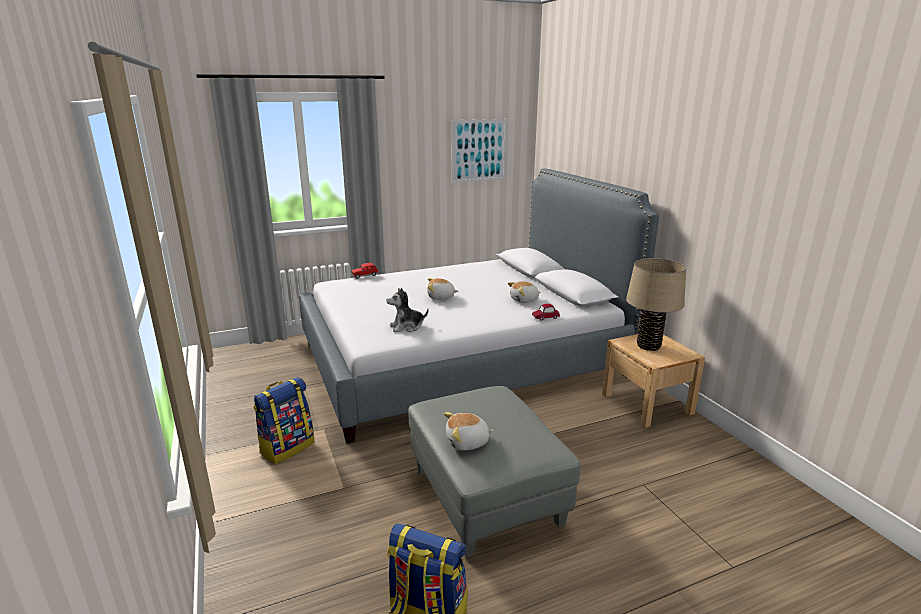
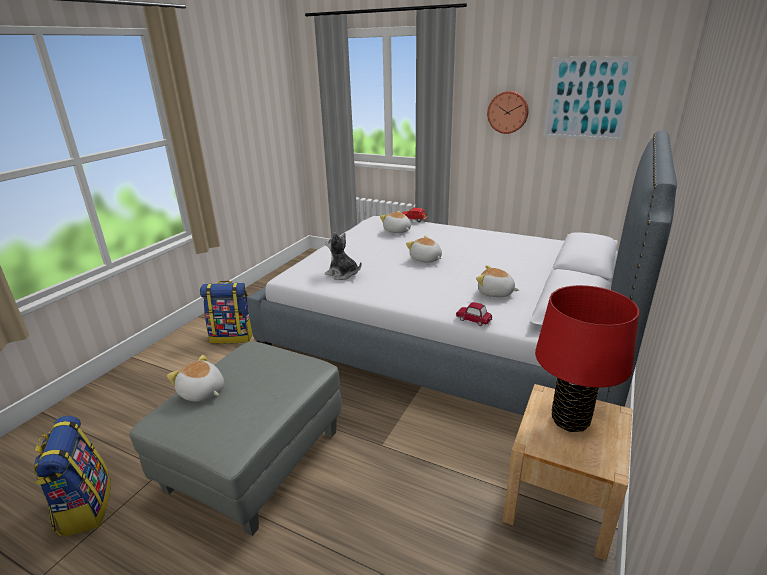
camera: 50 degrees right, 5 degrees up
(375, 286) = (397, 231): none -> plush toy
(422, 165) = (508, 112): none -> wall clock
(648, 346) = (570, 420): beige table lamp -> red table lamp

